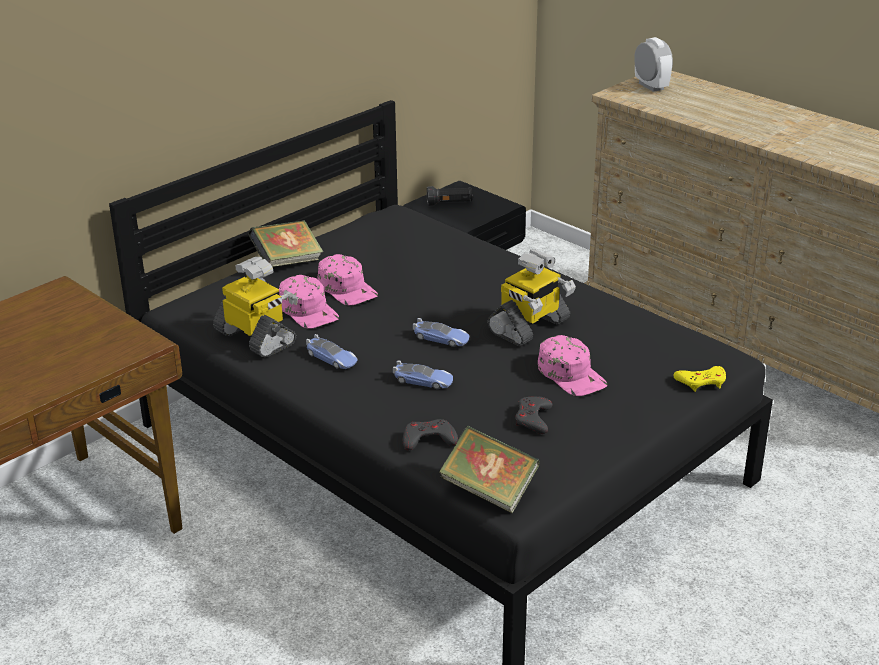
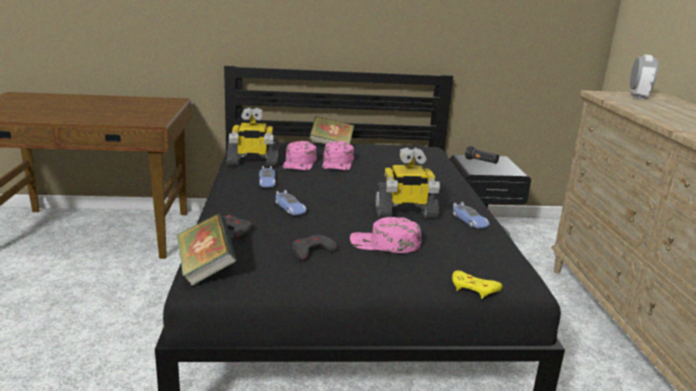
camera: 40 degrees right, 10 degrees down
(257, 338) = (252, 162): toy robot -> toy robot turned 90 degrees clockwise
(441, 338) = (340, 196): toy car -> toy car (469, 220)
(572, 374) = (384, 243): pink cap -> pink cap turned 90 degrees clockwise

